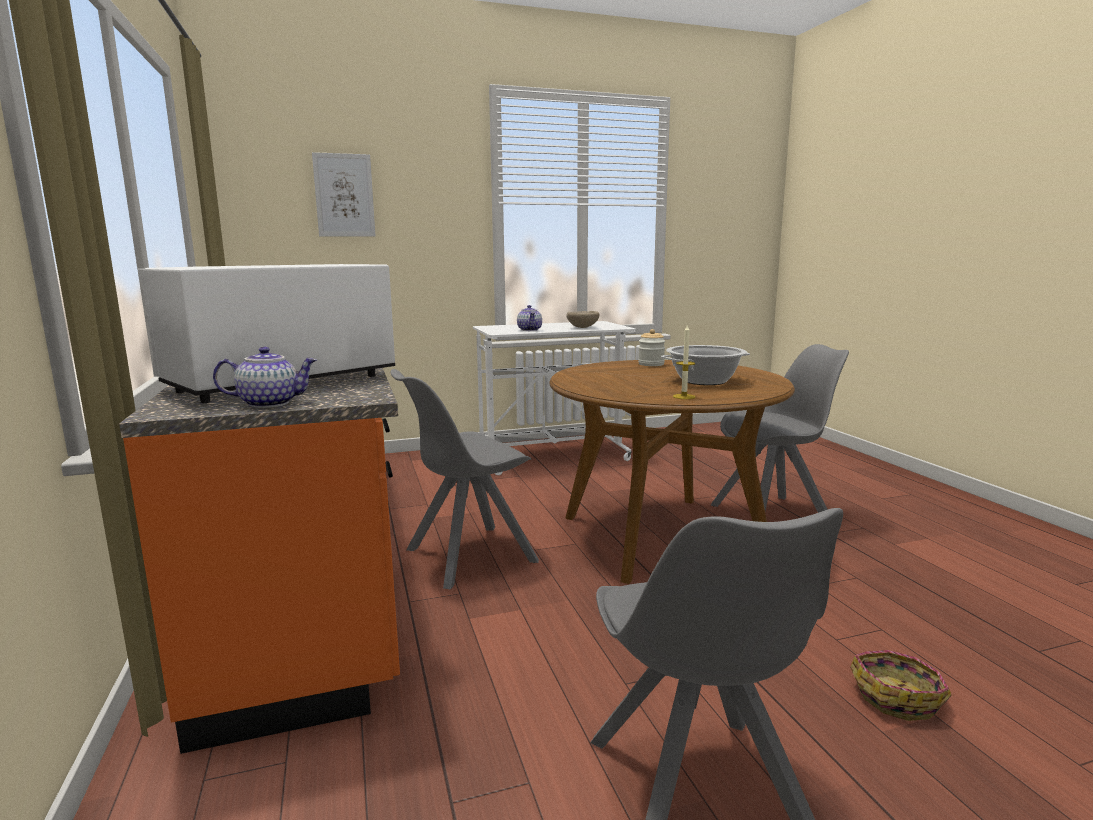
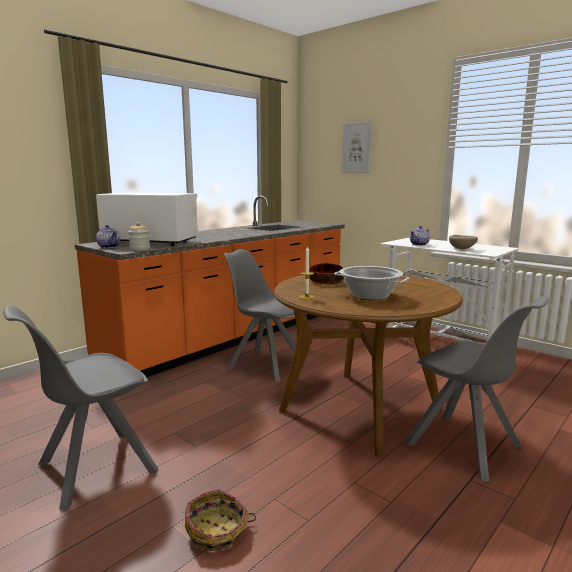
camera: 60 degrees right, 0 degrees up
(612, 382) = (326, 282): none -> bowl
(651, 364) = (409, 281): jar -> jar (140, 249)

